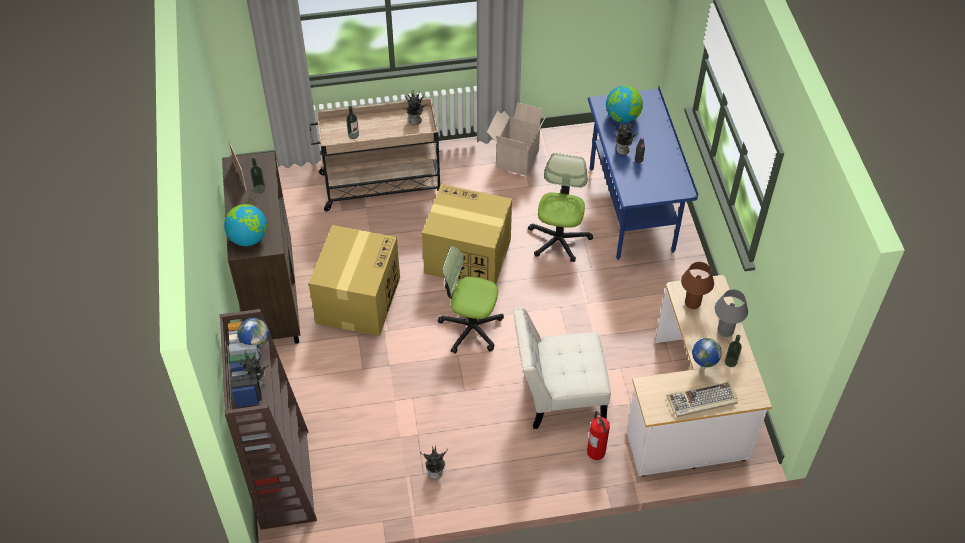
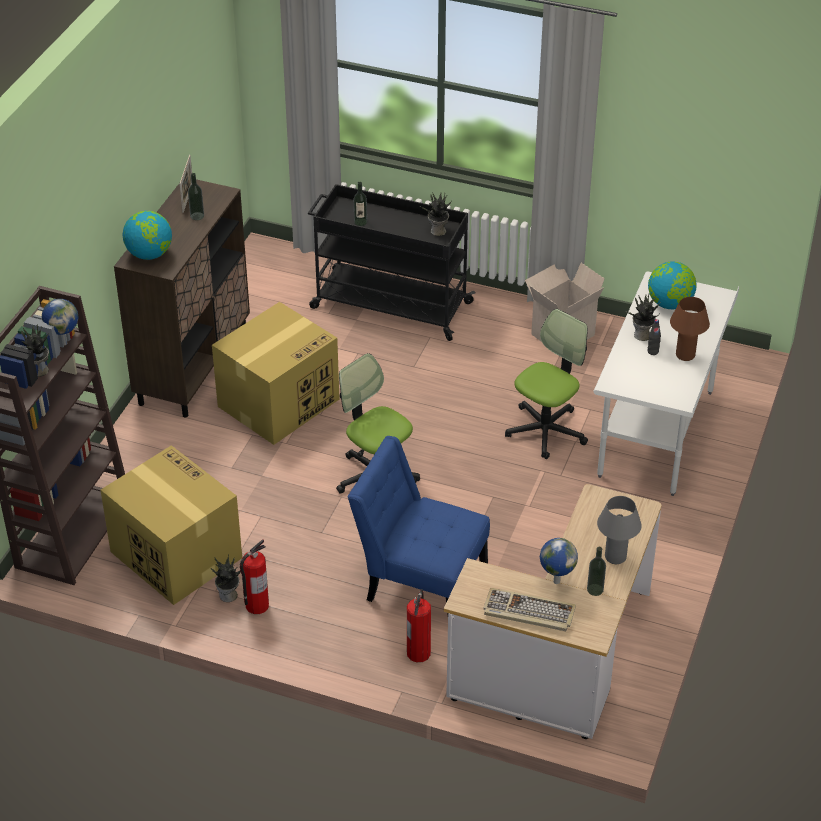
camera: 30 degrees right, 10 degrees down
(381, 185) = (389, 305): beige cart -> black cart
(461, 471) = (256, 605): none -> fire extinguisher
(466, 256) = (427, 407): cardboard box -> cardboard box (175, 554)
(558, 395) = (420, 580): white chair -> blue chair
(631, 210) = (656, 434): blue desk -> white desk
(692, 303) = (599, 515): brown table lamp -> brown table lamp (685, 355)

